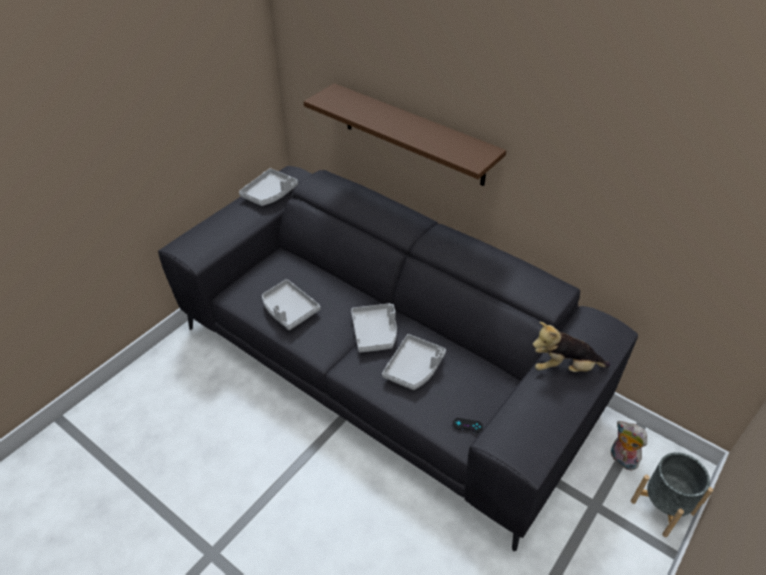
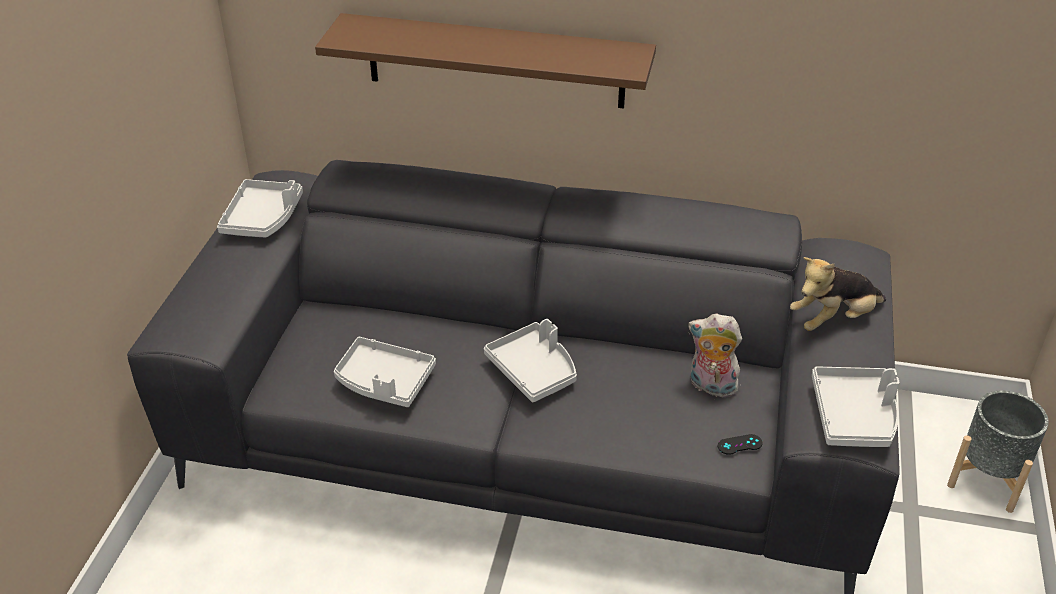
camera: 25 degrees left, 5 degrees down
(414, 368) = (621, 397): grey tray -> grey tray (854, 416)
(621, 459) = (907, 440): plush toy -> plush toy (710, 387)

